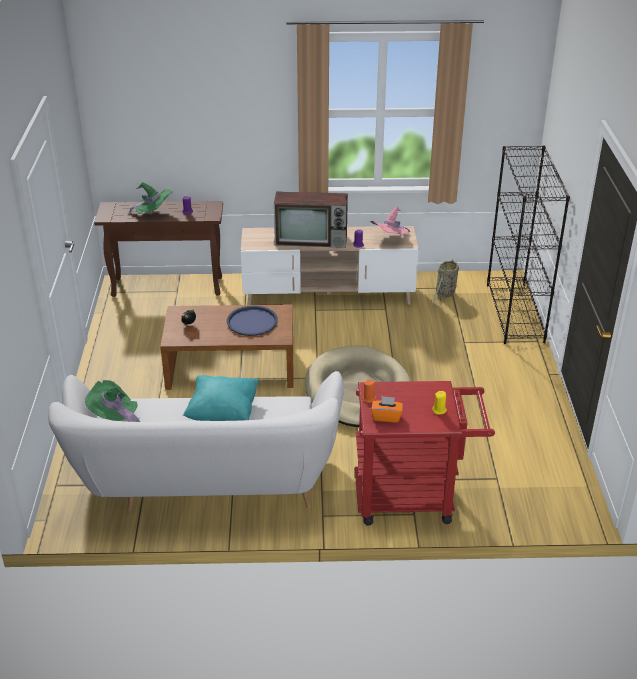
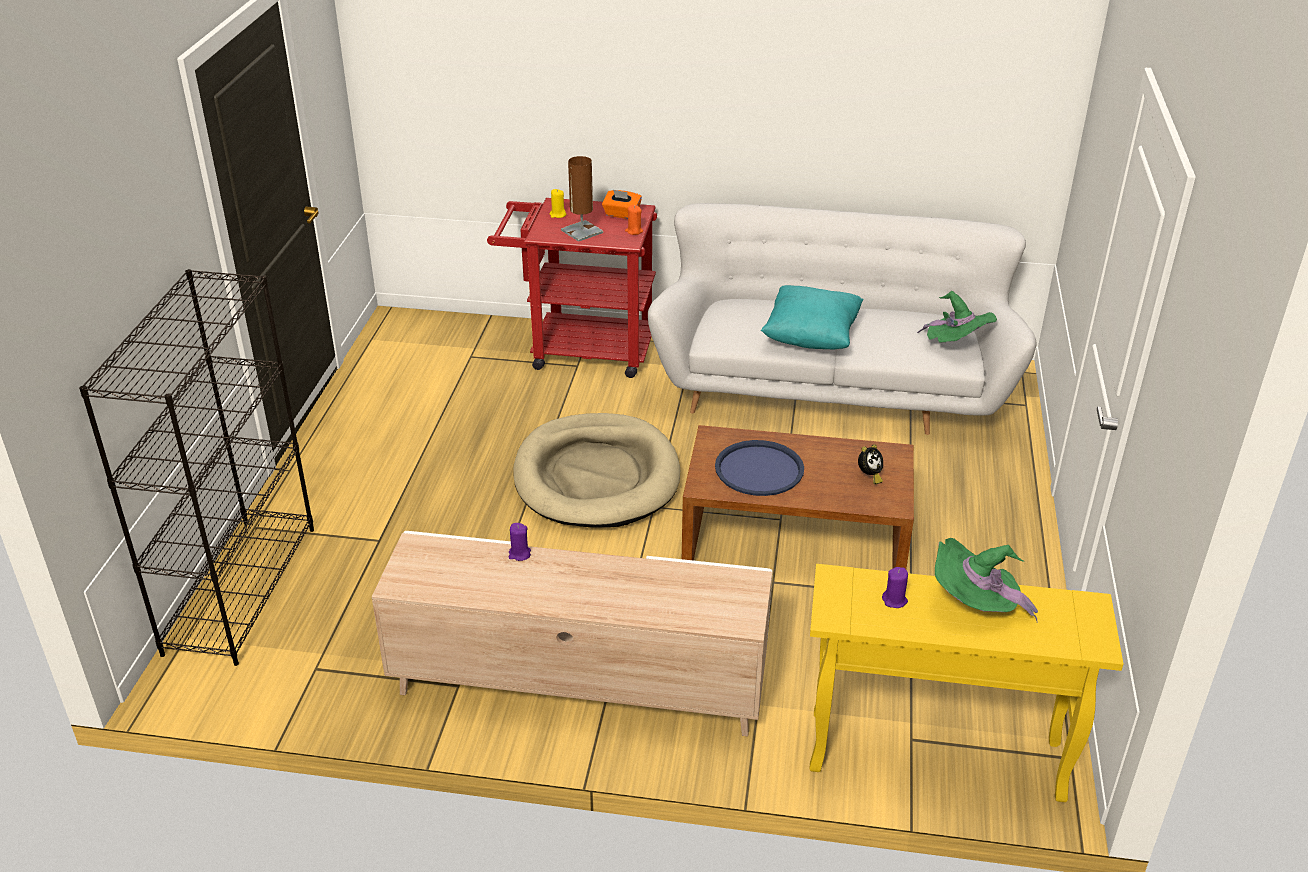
camera: 170 degrees left, 0 degrees up
(168, 286) = (933, 756): brown console table -> yellow console table
(312, 239) = (611, 581): television -> none
(390, 239) = (445, 561): pink hat -> none
(410, 393) = (582, 231): none -> brown table lamp
(444, 294) = (340, 652): basket -> none

